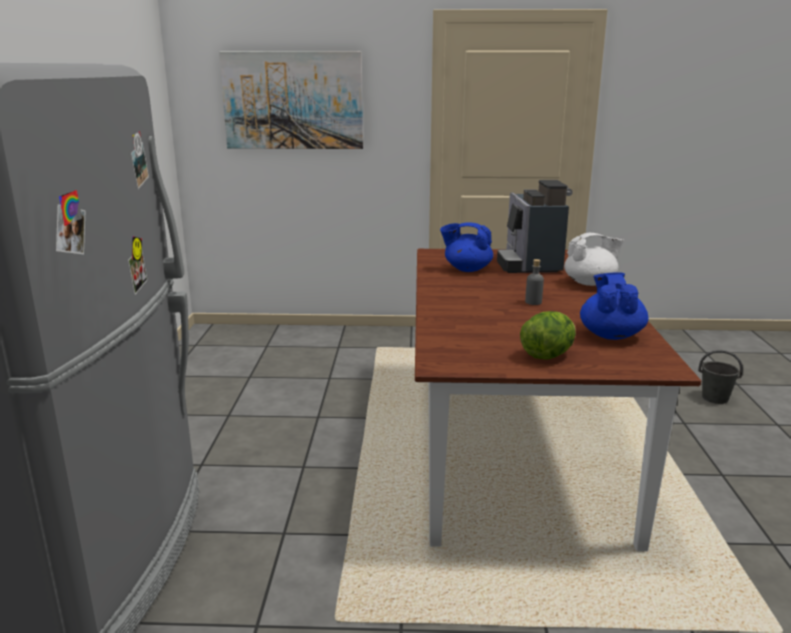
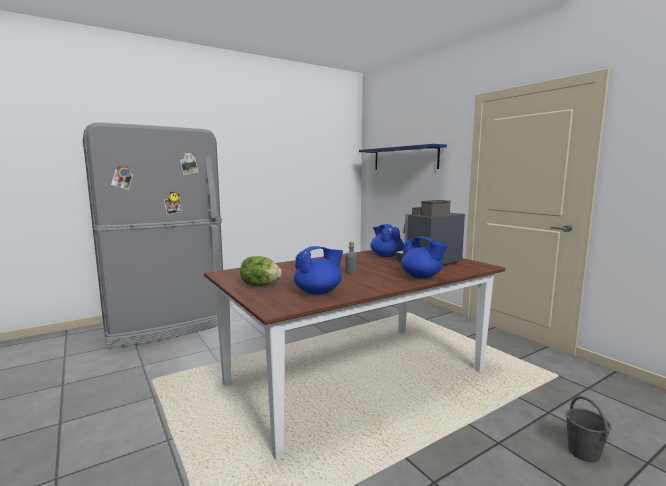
camera: 55 degrees right, 10 degrees down
(293, 100) = (404, 158): picture -> blue shelf
(590, 283) = (422, 277): white teapot -> blue teapot

